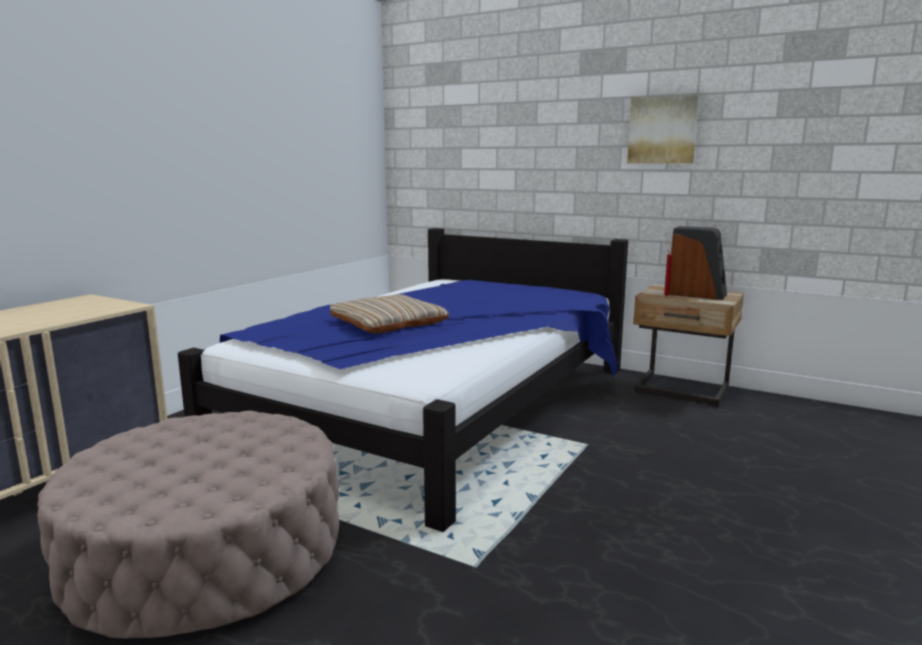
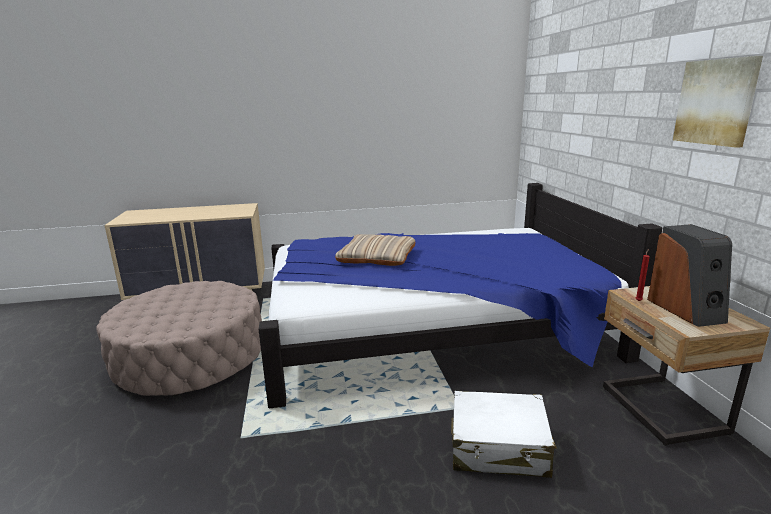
camera: 50 degrees right, 5 degrees up
(657, 452) = (499, 447): none -> white suitcase

